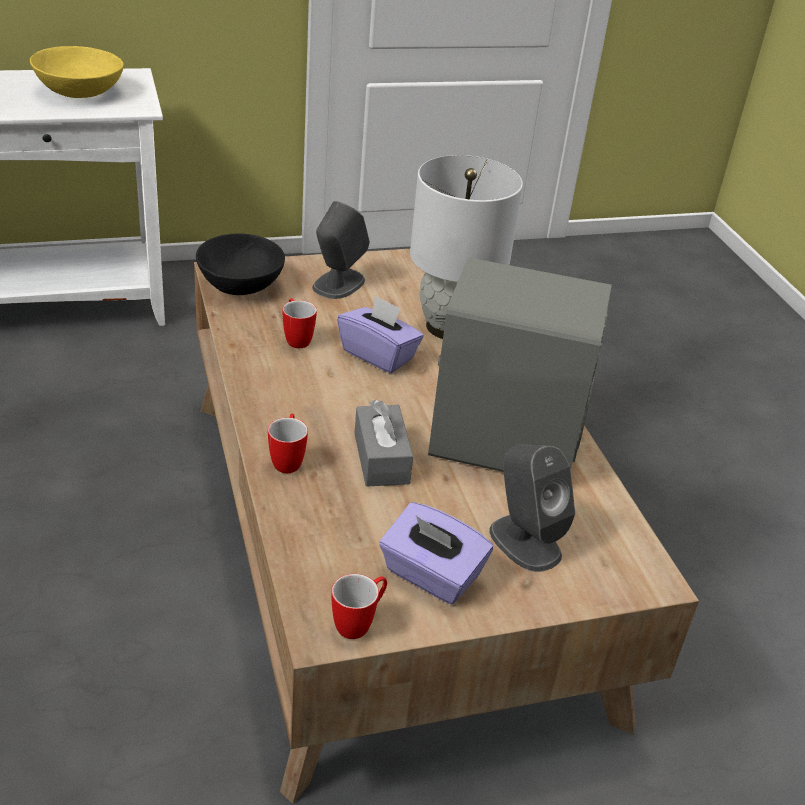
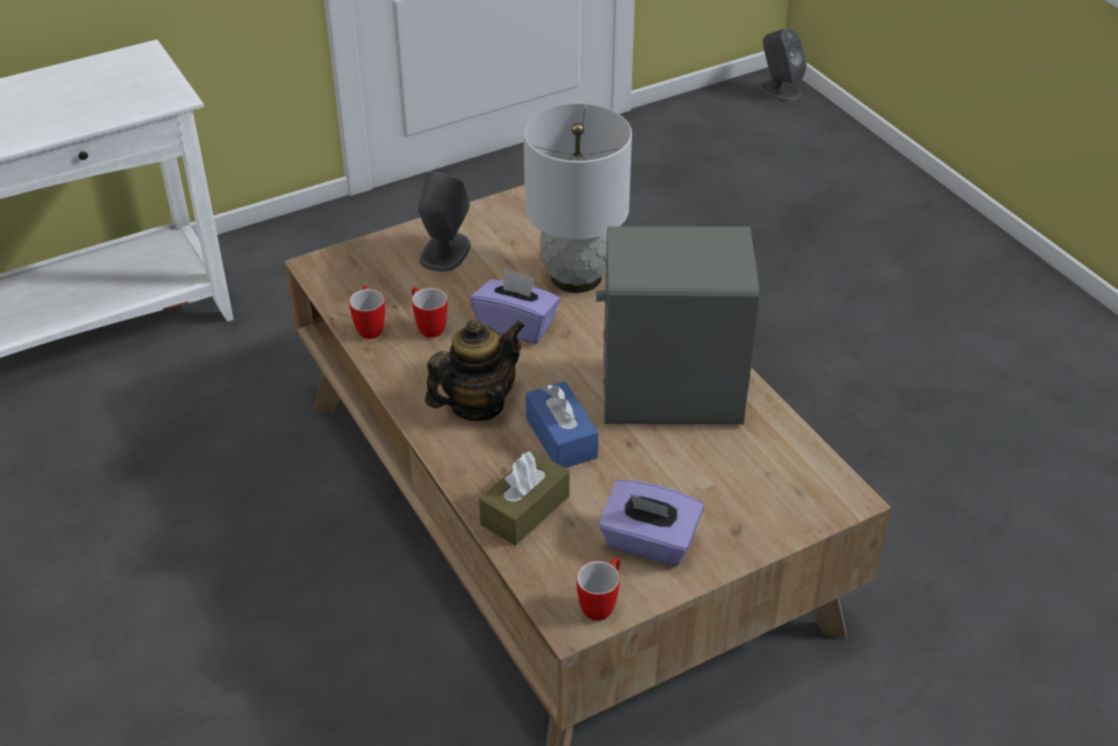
camera: 10 degrees left, 5 degrees up
(78, 92) = (96, 92): yellow bowl -> none
(241, 286) = (346, 278): black bowl -> none
(288, 460) = (473, 461): mug -> mug (369, 327)
(313, 412) = (477, 404): none -> teapot
(318, 515) = (525, 510): none -> brown tissue box
(381, 458) = (561, 438): grey tissue box -> blue tissue box
(524, 542) = (721, 489): grey speaker -> grey speaker (779, 90)

